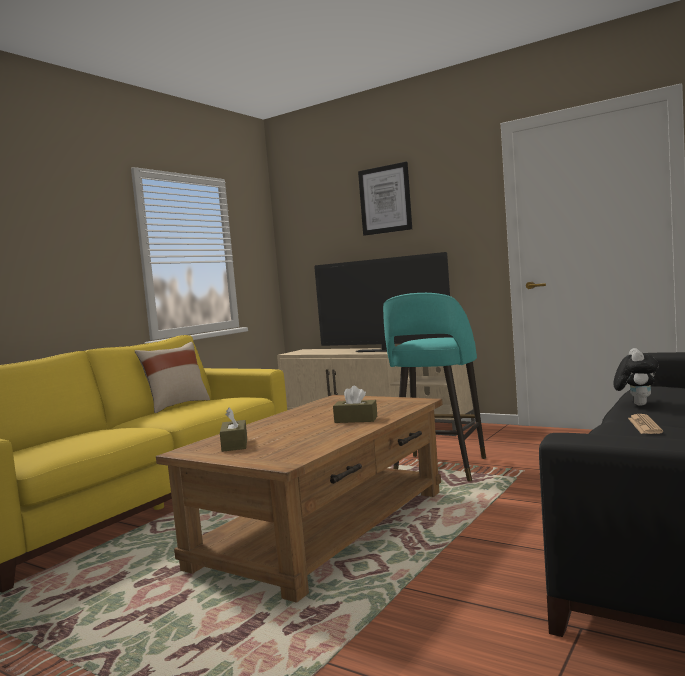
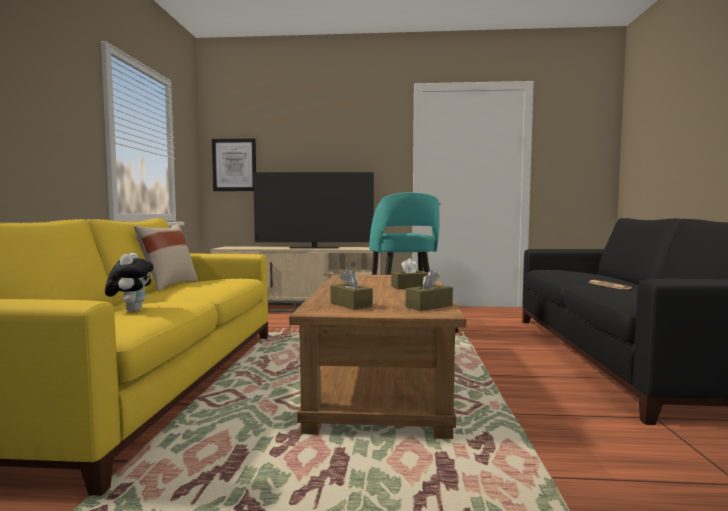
camera: 30 degrees left, 0 degrees up
(298, 451) = (429, 306): none -> brown tissue box
(385, 199) = (314, 126): picture -> picture (234, 165)
(636, 404) = (568, 277): plush toy -> plush toy (131, 310)

